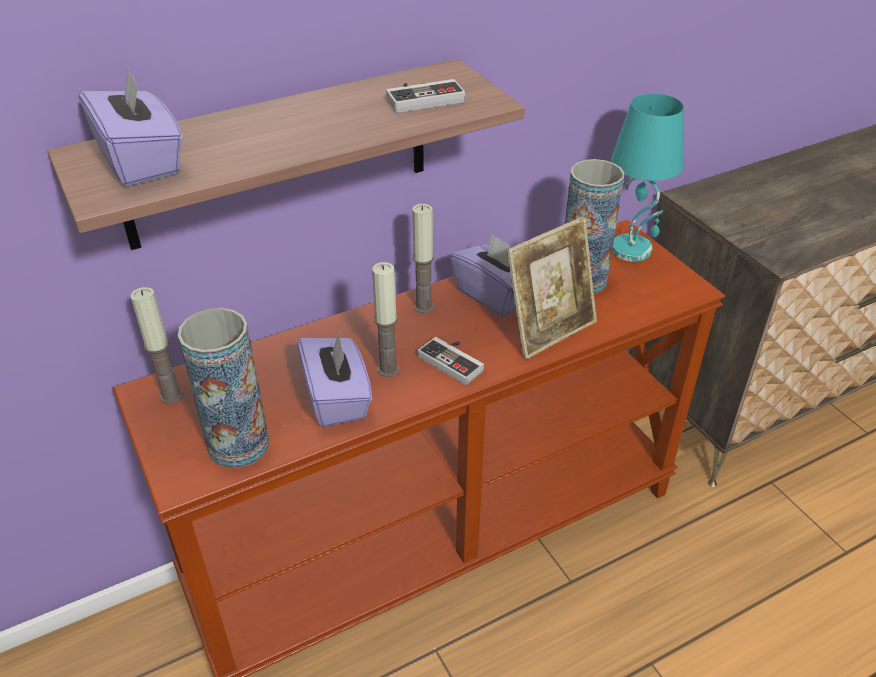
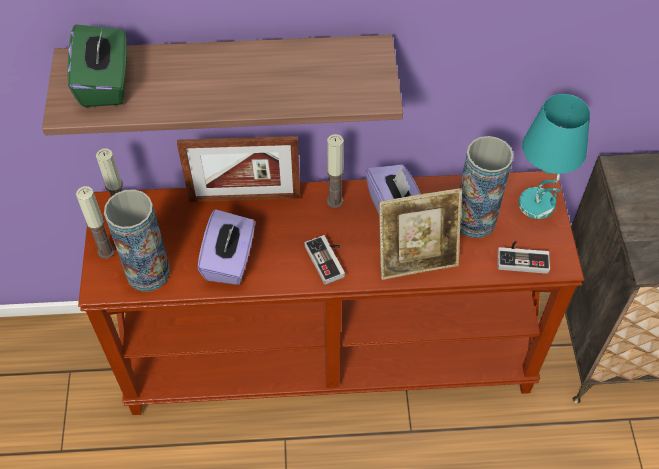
camera: 25 degrees right, 15 degrees up
(141, 161) = (105, 83): purple tissue box -> green tissue box
(317, 334) = (245, 198): none -> picture frame
(388, 369) = (278, 249): candle -> candle (106, 251)
(423, 97) = (333, 76): game controller -> game controller (522, 258)

